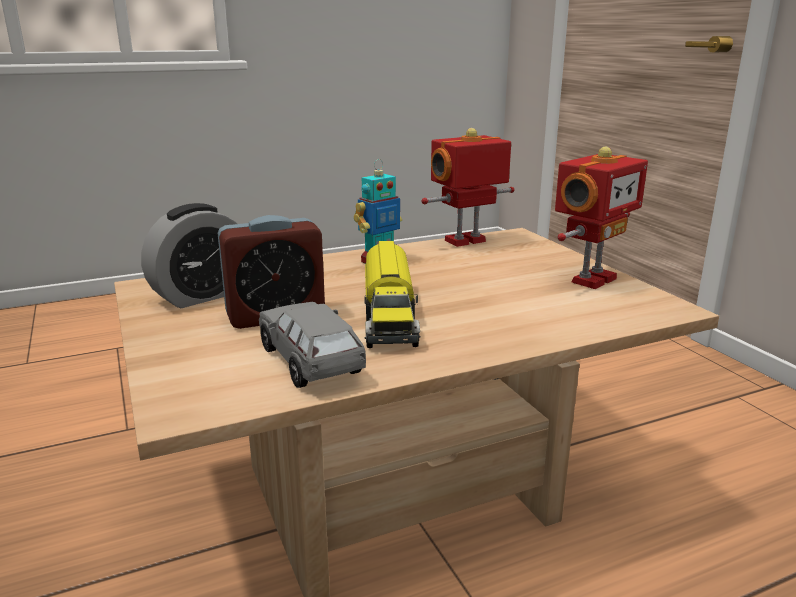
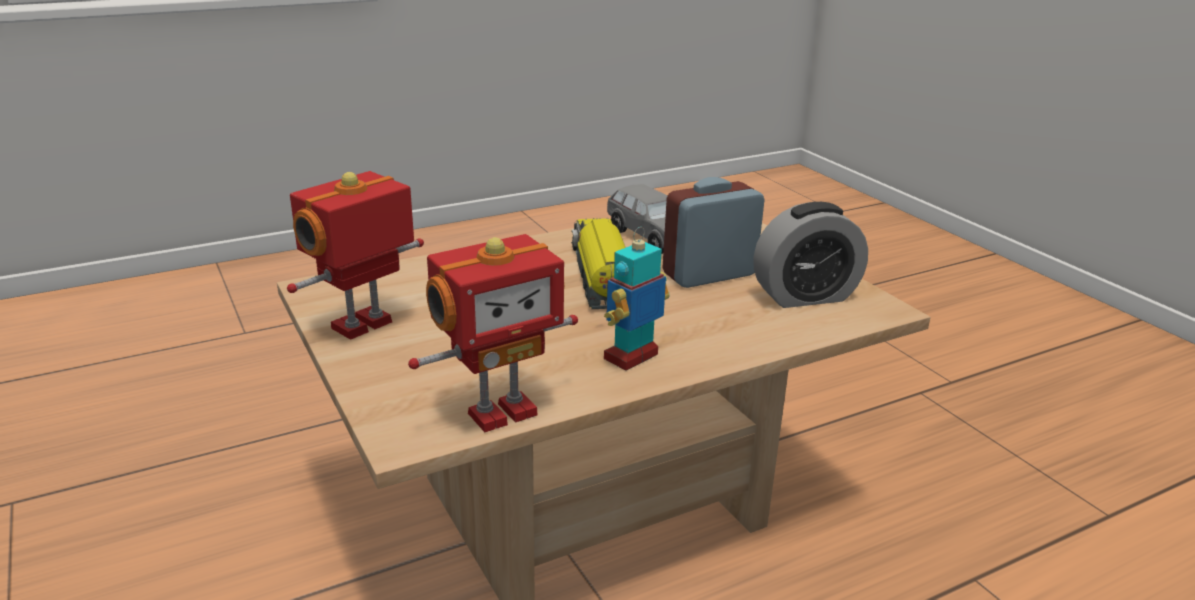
camera: 175 degrees right, 5 degrees up
(202, 295) = (805, 296): alarm clock -> alarm clock turned 150 degrees counterclockwise

